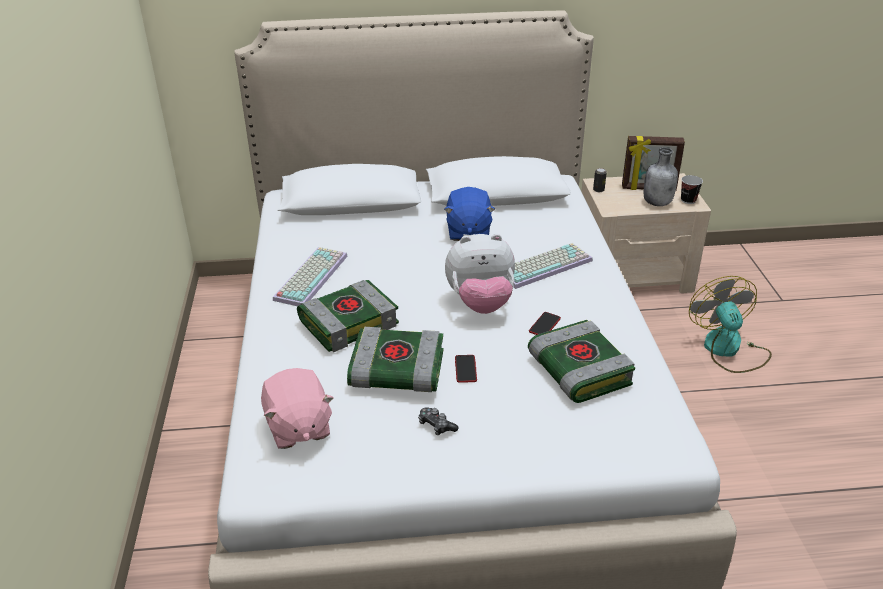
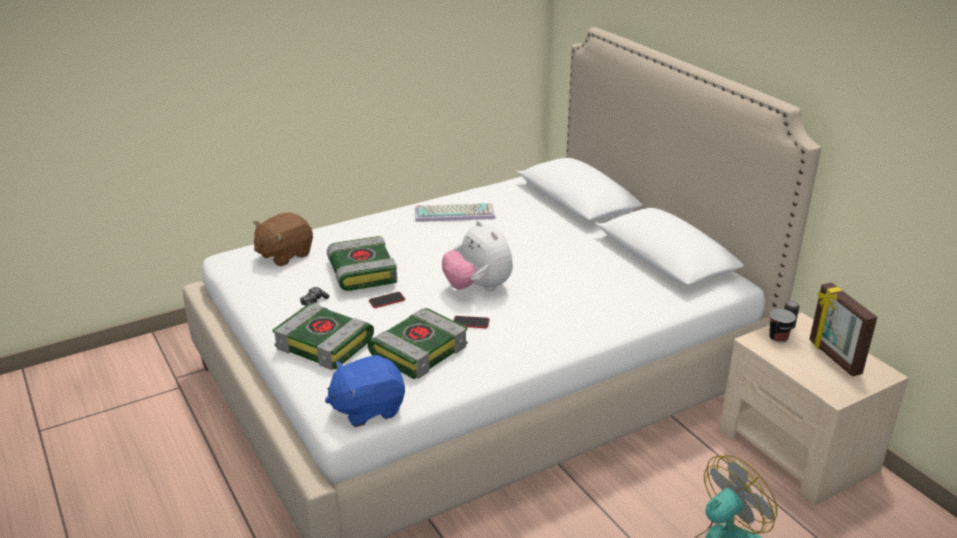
camera: 65 degrees right, 5 degrees down
(298, 427) = (284, 255): pink plush toy -> brown plush toy
(349, 322) = (409, 241): book -> book (326, 344)
(468, 231) = (584, 258): blue plush toy -> blue plush toy (368, 408)
(544, 265) = (564, 305): keyboard -> none
(657, 203) = (807, 369): grey bottle -> none
(688, 200) = (840, 389): cup -> cup (778, 338)

